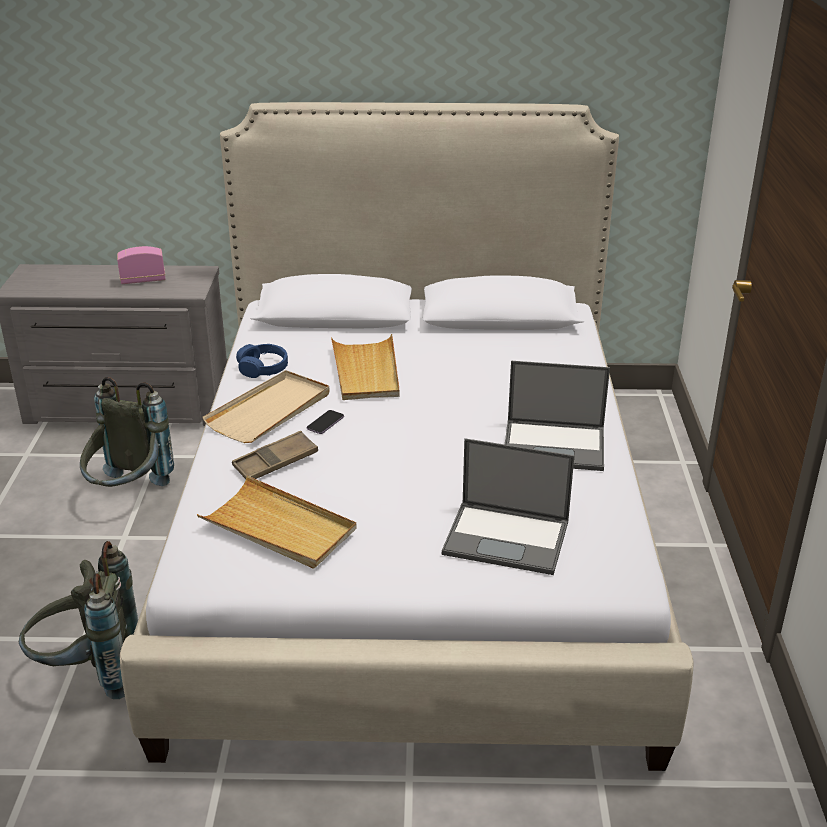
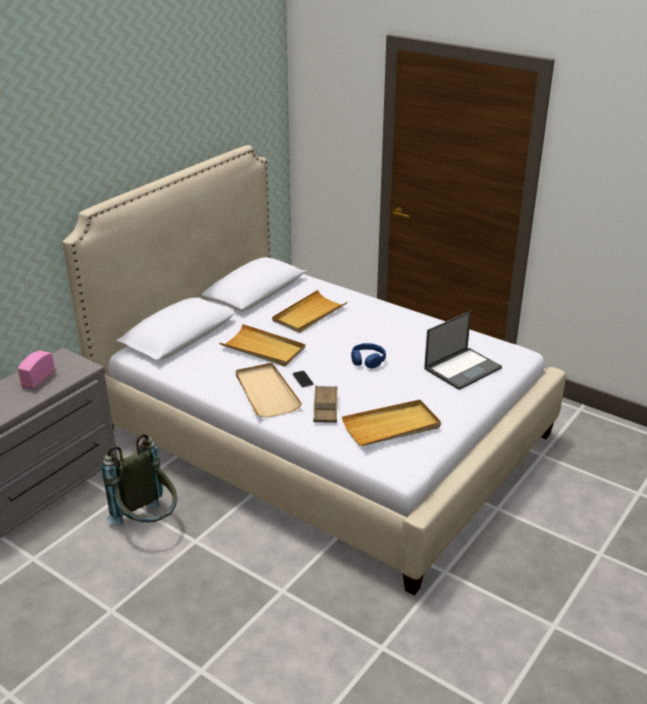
camera: 55 degrees left, 0 degrees up
(89, 673) = (316, 597): grey backpack -> none
(263, 368) = (212, 379): blue headphones -> blue headphones (367, 360)
(491, 369) = (309, 314): none -> beige tray
(555, 445) = (400, 326): laptop -> none

